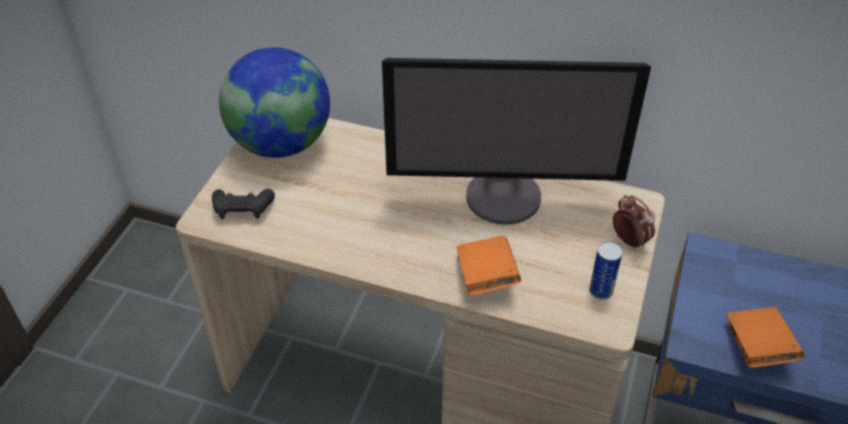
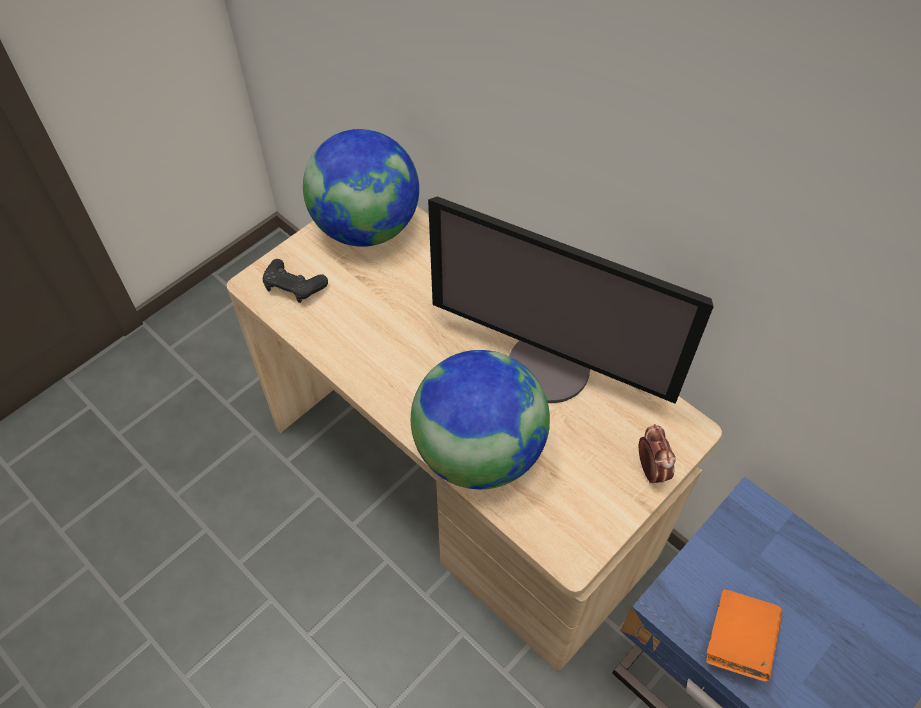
camera: 25 degrees right, 10 degrees up
(486, 277) = (478, 451): orange book -> globe
(600, 291) = (585, 514): can -> none

